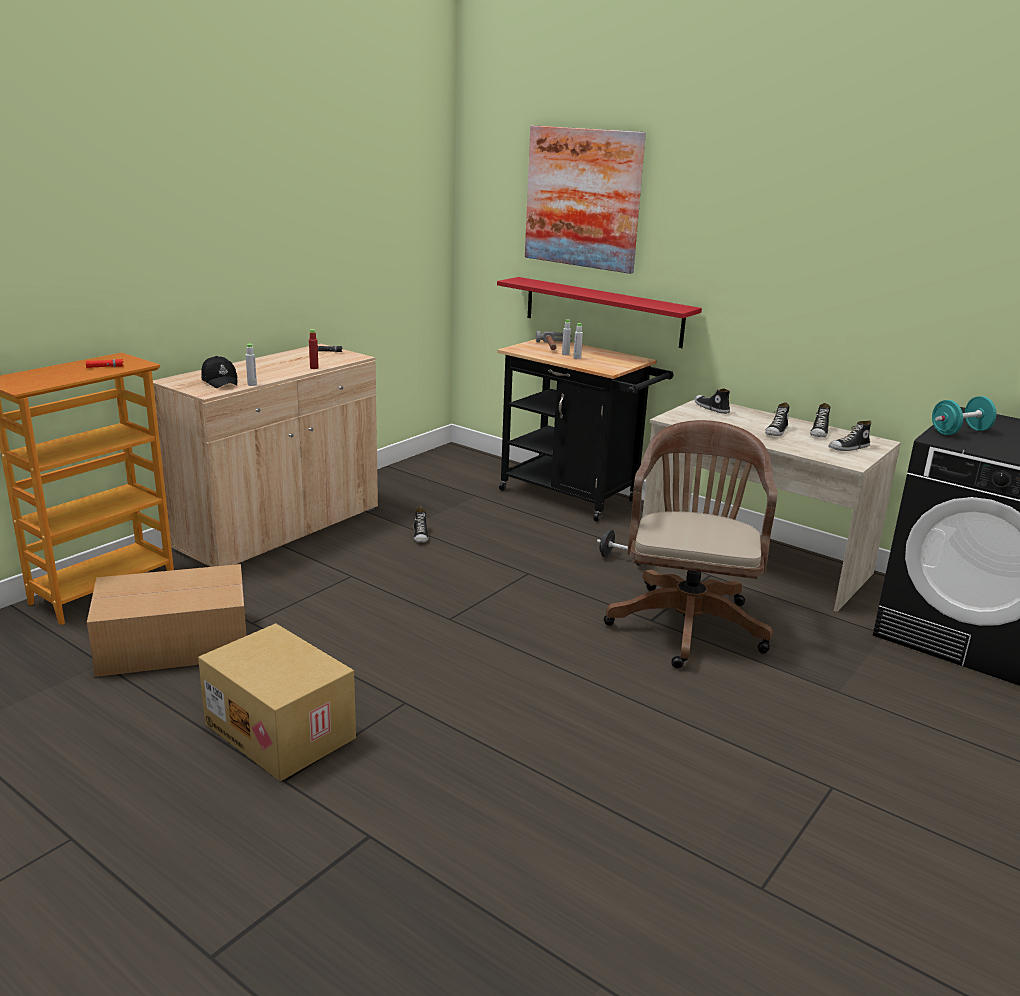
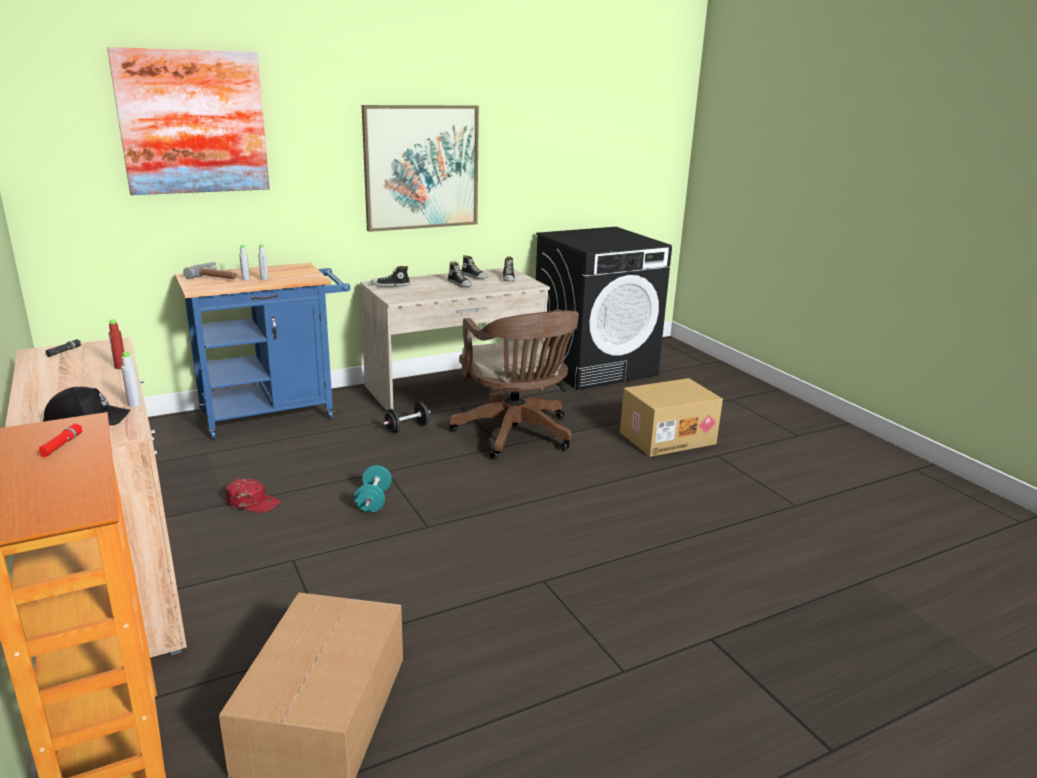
camera: 65 degrees left, 0 degrees up
(282, 730) = (547, 658): cardboard box -> cardboard box (667, 437)
(421, 535) = (253, 502): shoe -> red cap
(575, 497) = (276, 413): black cart -> blue cart
(602, 311) = (240, 232): red shelf -> none
(687, 622) = (516, 435): brown office chair -> brown office chair turned 150 degrees counterclockwise
(801, 280) = (421, 167): none -> picture
(960, 432) = (581, 243): turquoise dumbbell -> turquoise dumbbell (374, 501)

